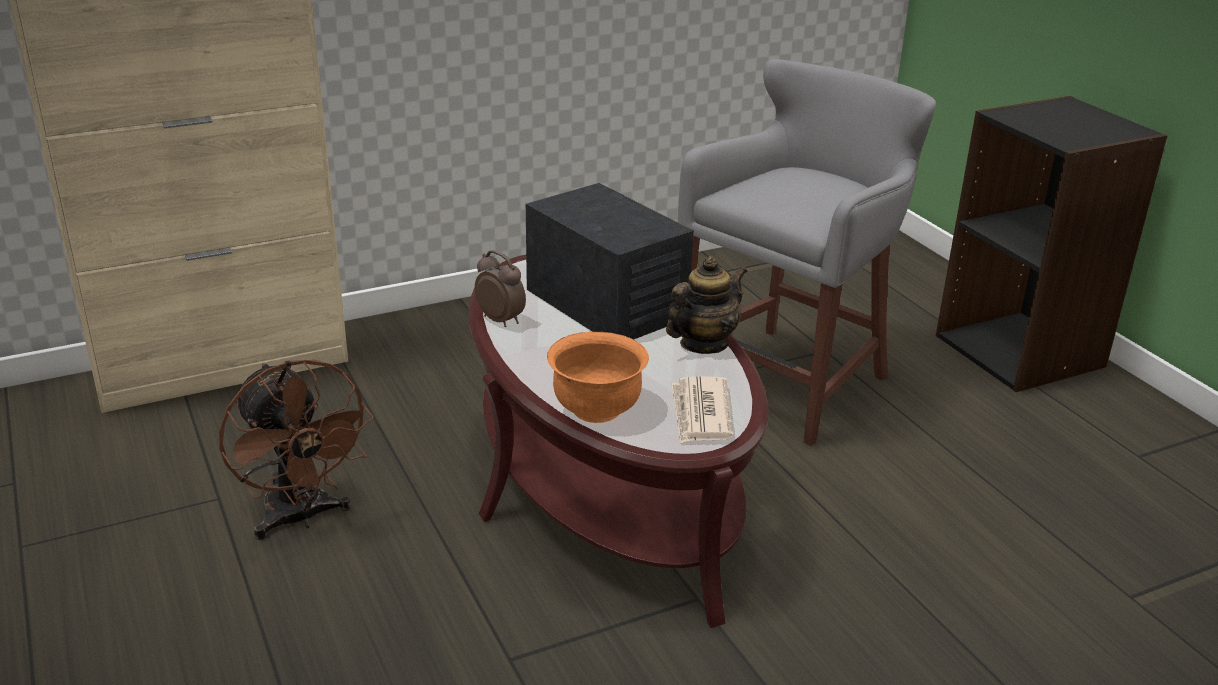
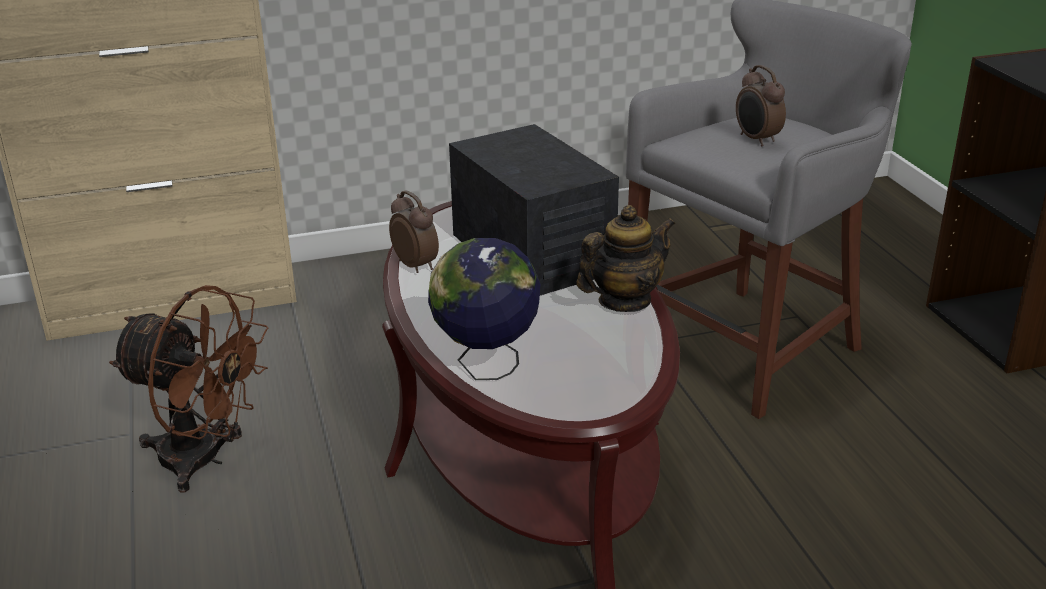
camera: 10 degrees right, 0 degrees up
(301, 518) = (205, 460): brown fan -> brown fan turned 45 degrees counterclockwise
(597, 410) = (486, 366): orange bowl -> globe
(700, 414) = (598, 377): newspaper -> none
(798, 191) = (756, 140): none -> alarm clock

